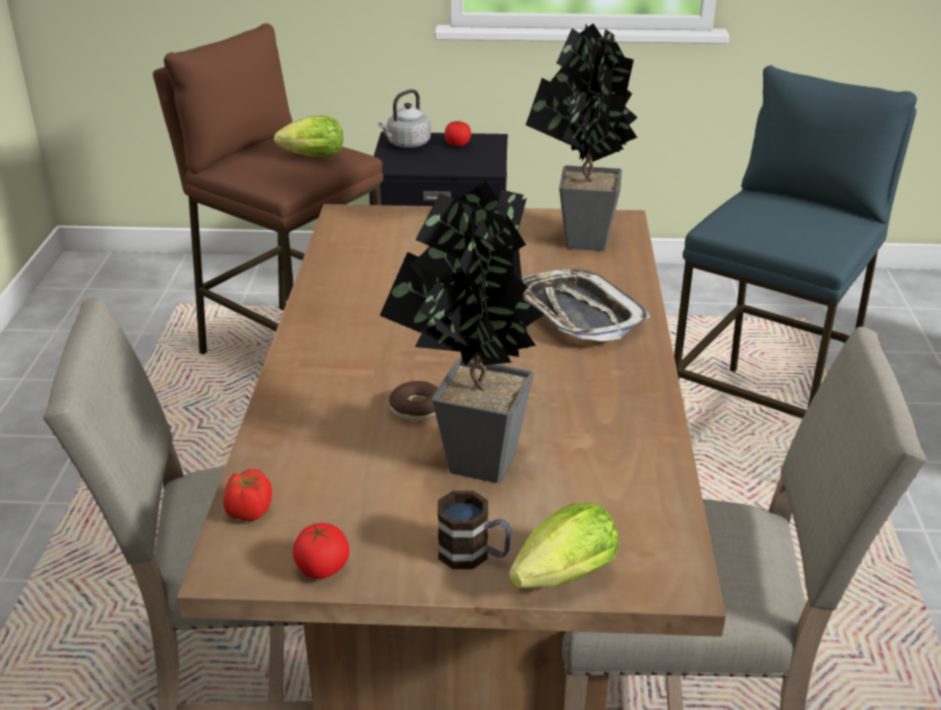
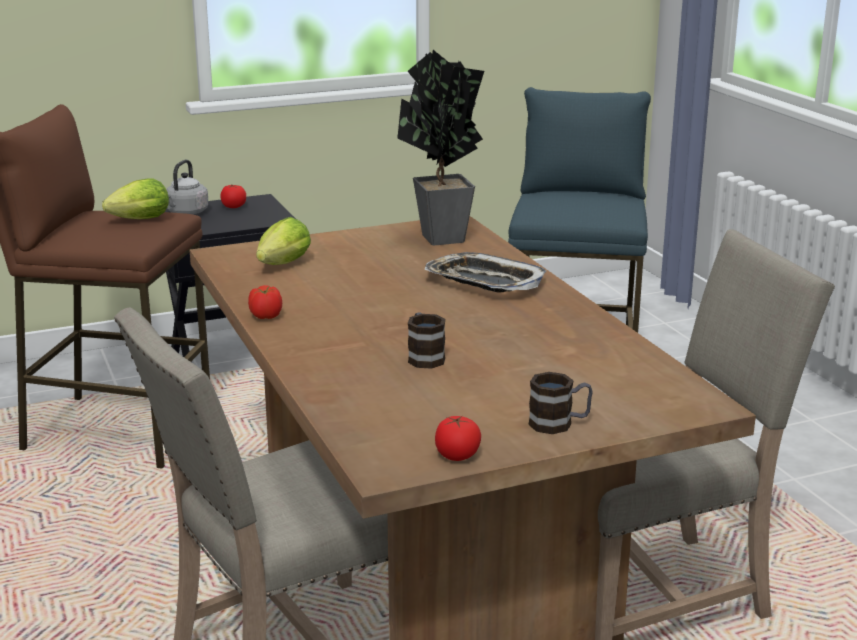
camera: 25 degrees left, 10 degrees down
(249, 511) = (361, 439): tomato -> tomato (265, 316)
(417, 409) = (424, 357): donut -> mug
(472, 466) = (504, 379): potted plant -> none
(559, 580) = (632, 422): lettuce -> lettuce (281, 266)

